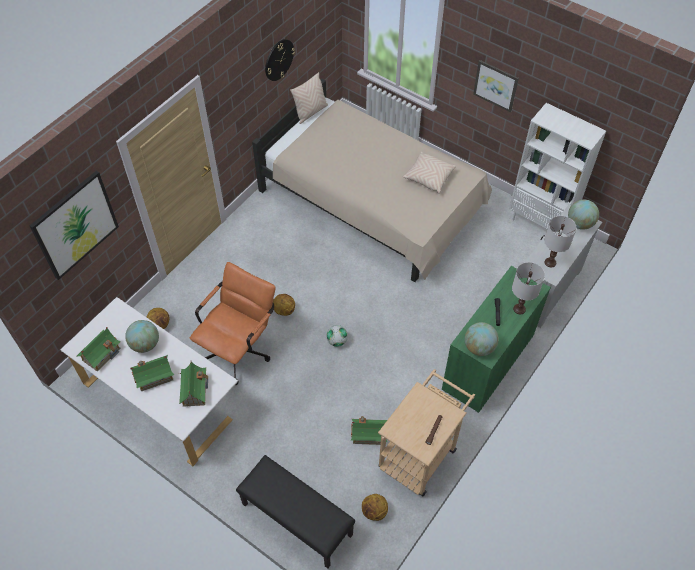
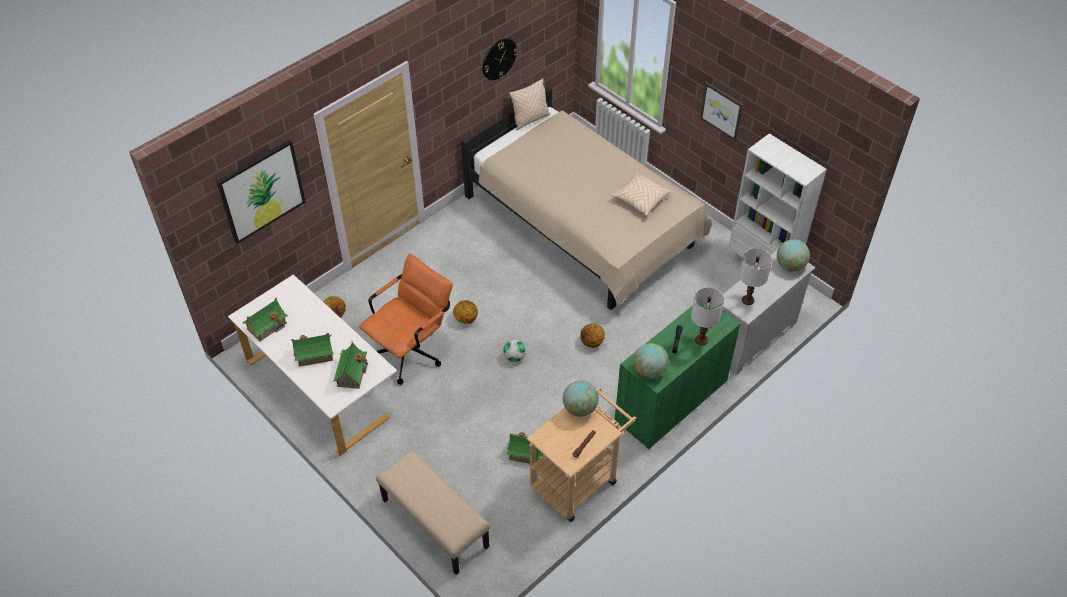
camera: 10 degrees right, 5 degrees down
(145, 344) = (312, 323): globe -> globe (579, 408)
(296, 520) = (434, 523): black bench -> beige bench
(374, 512) = (516, 529): basketball -> basketball (592, 343)

